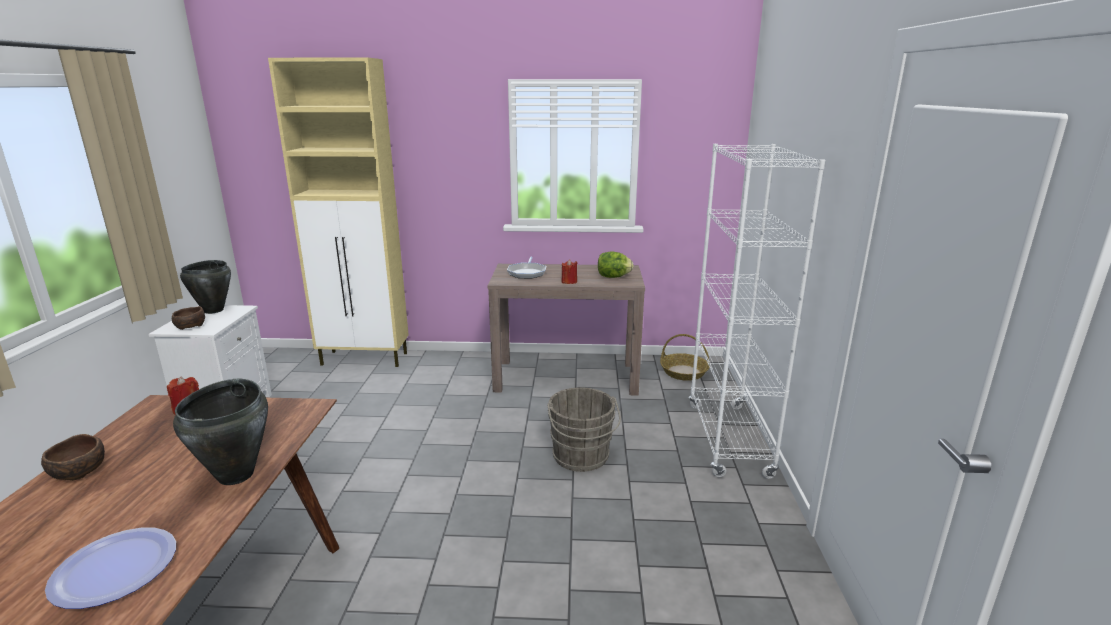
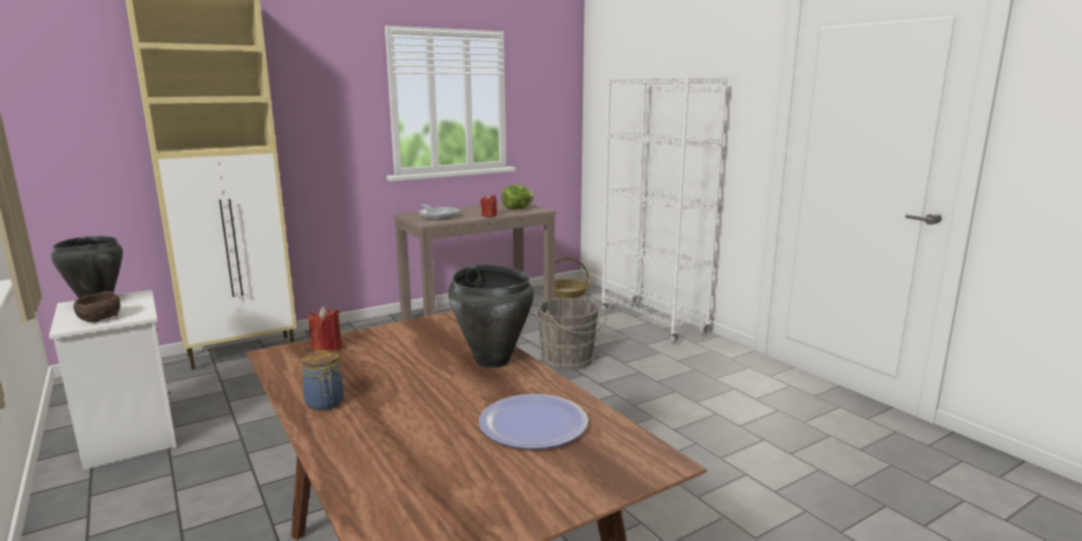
camera: 35 degrees left, 5 degrees down
(78, 471) = (325, 404): brown bowl -> jar

